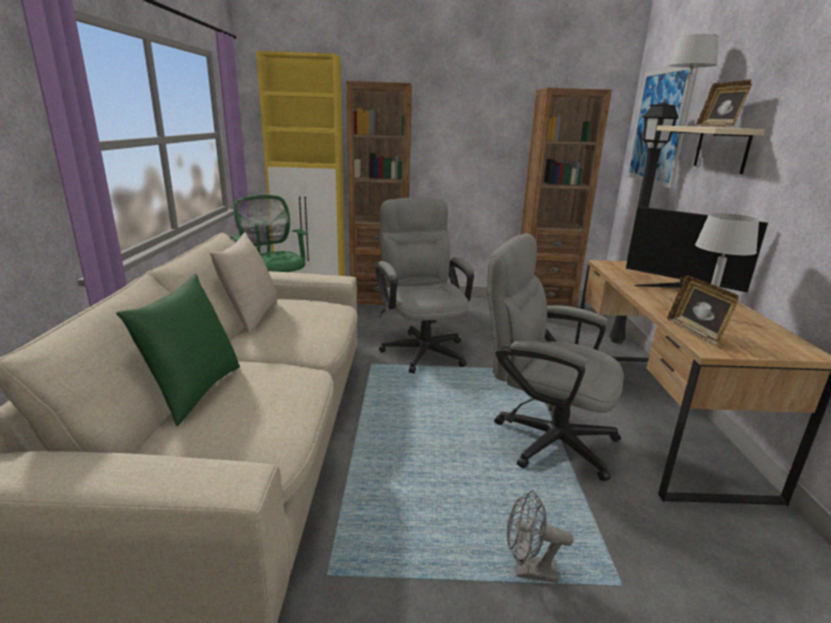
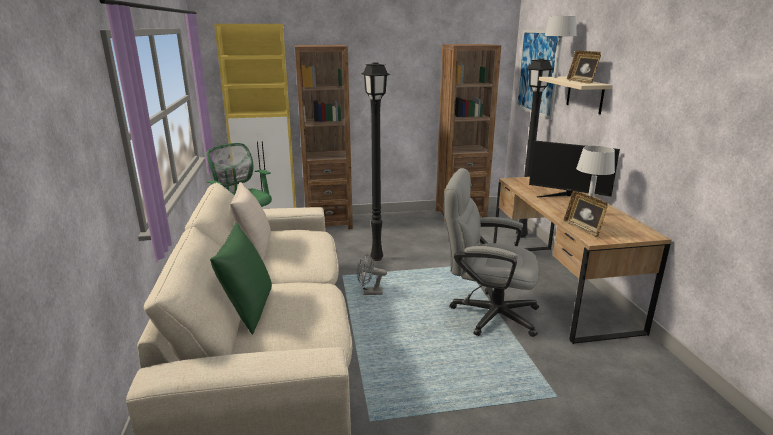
camera: 10 degrees left, 0 degrees up
(421, 348) = (377, 258): grey office chair -> black floor lamp
(528, 570) = (498, 397): grey fan -> grey fan (369, 292)

